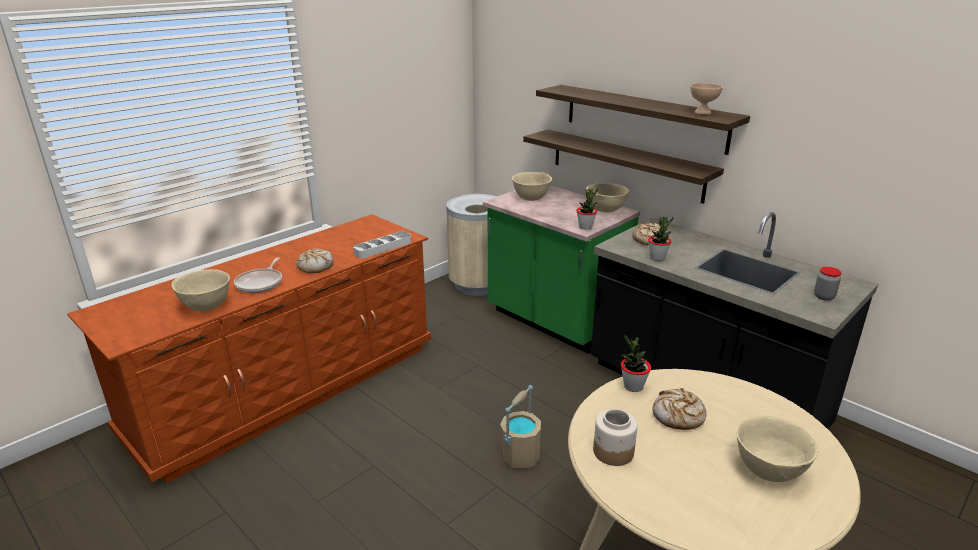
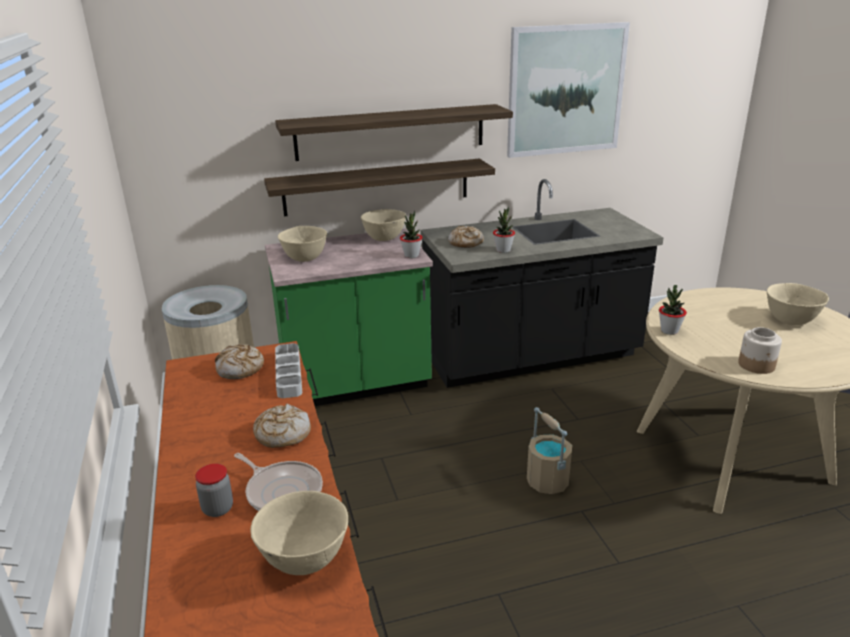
camera: 60 degrees left, 0 degrees up
(678, 416) = (717, 327): bread -> bread (240, 368)
(702, 113) = (468, 109): beige bowl -> none
(824, 296) = (616, 225): jar -> jar (218, 509)
(840, 120) = (565, 90): none -> picture

